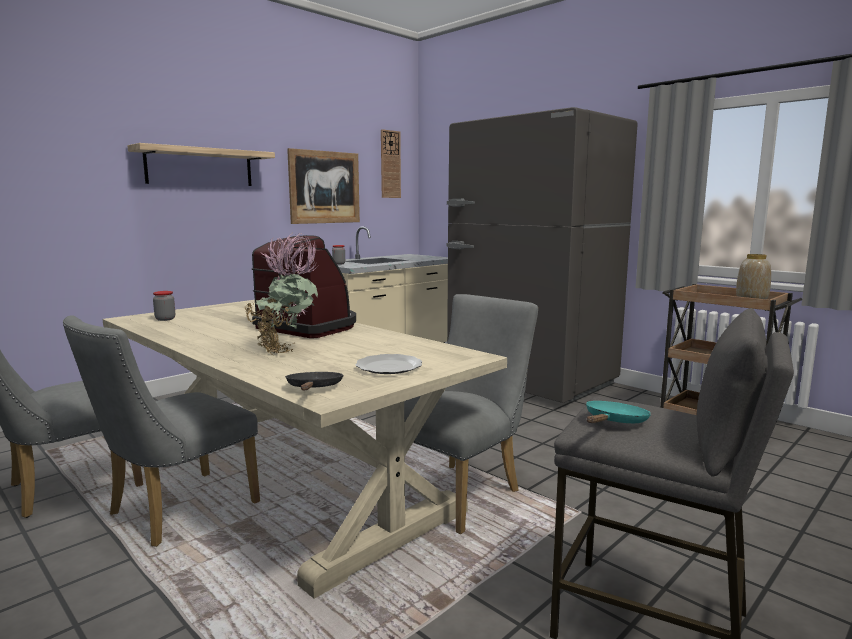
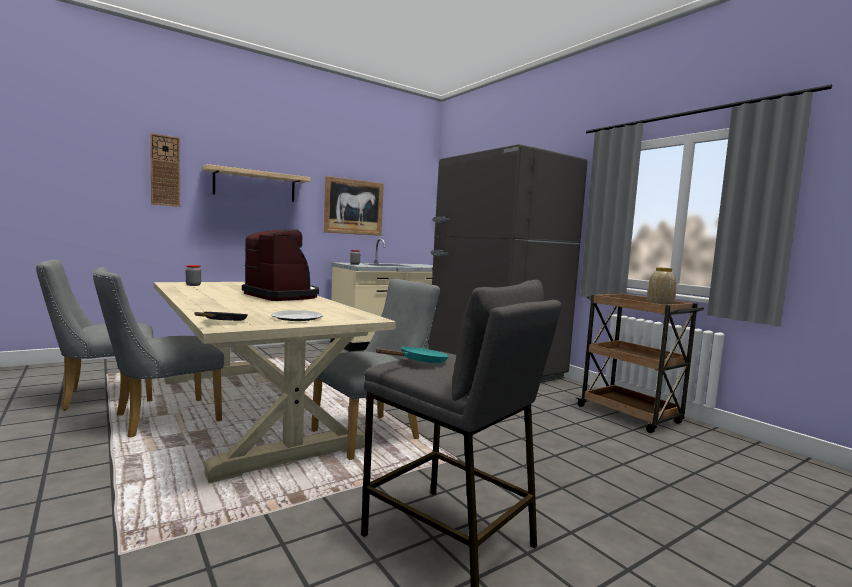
camera: 10 degrees right, 5 degrees down
(286, 350) = (243, 304): potted plant -> none
(390, 164) = (411, 193): wall clock -> wall clock (165, 170)

